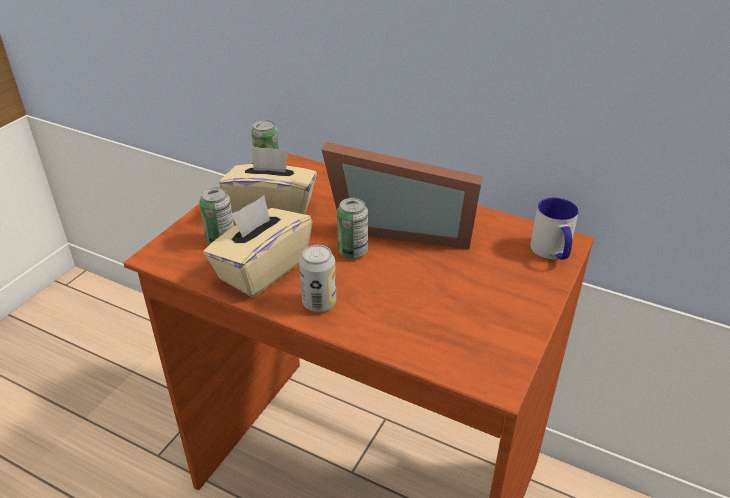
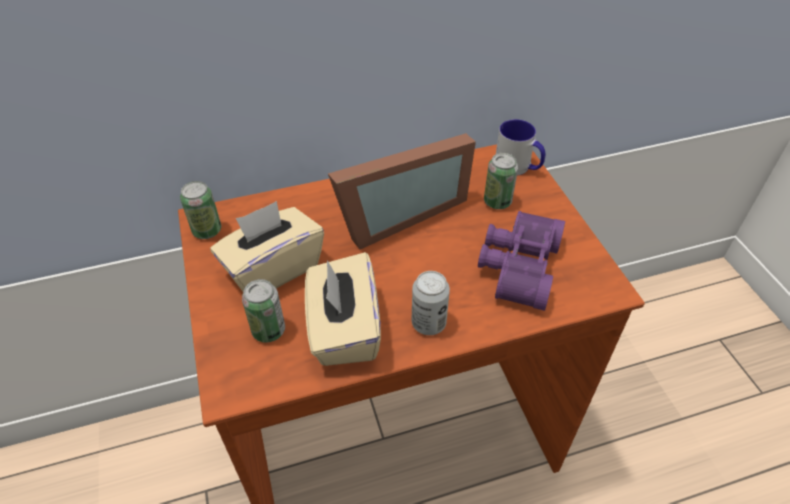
camera: 45 degrees left, 10 degrees up
(353, 251) = (391, 260): can -> can (497, 202)
(440, 314) = (516, 266): none -> purple binoculars

